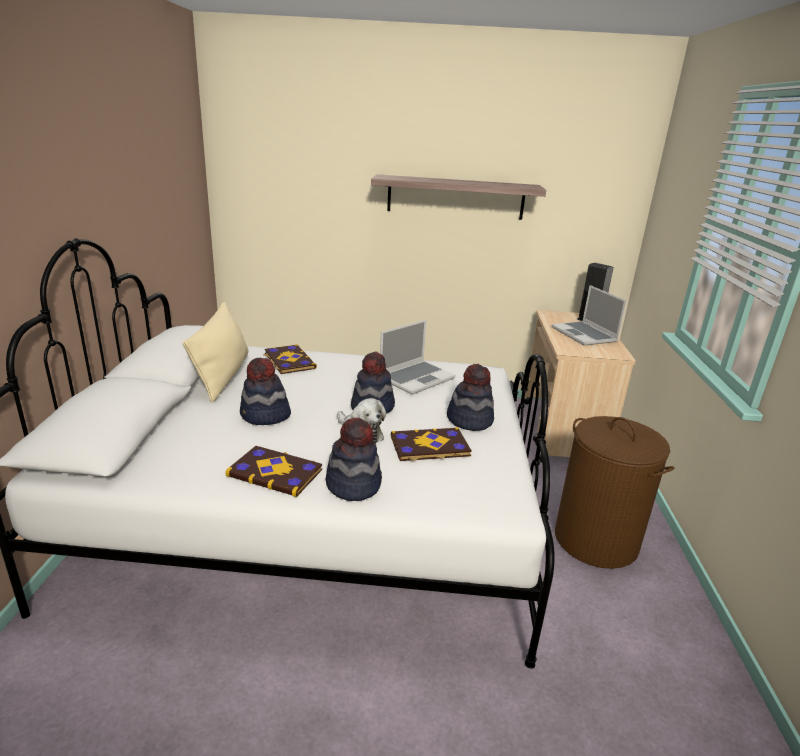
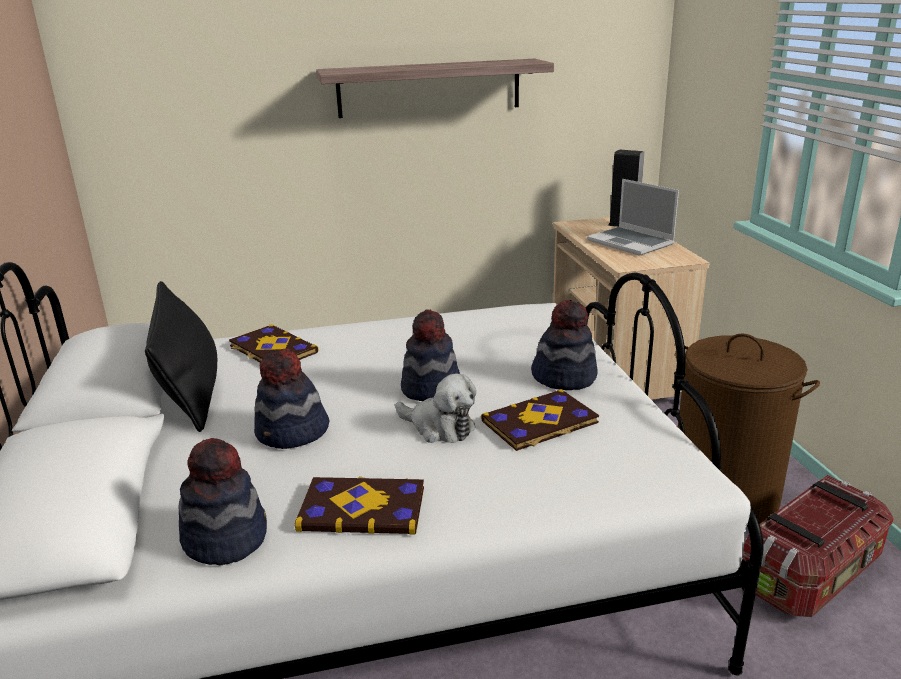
camera: 15 degrees left, 0 degrees up
(223, 376) = (190, 390): beige pillow -> black pillow
(353, 485) = (479, 497): hat -> hat (225, 538)
(416, 378) = (460, 337): laptop -> none
(632, 615) = (811, 574): none -> storage box

